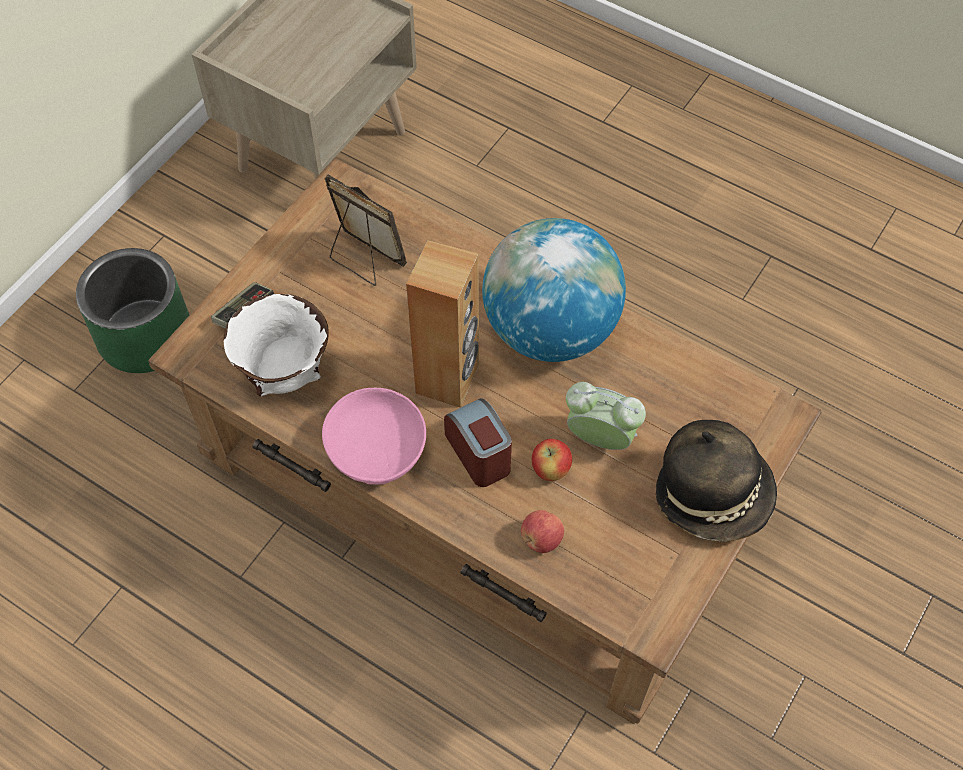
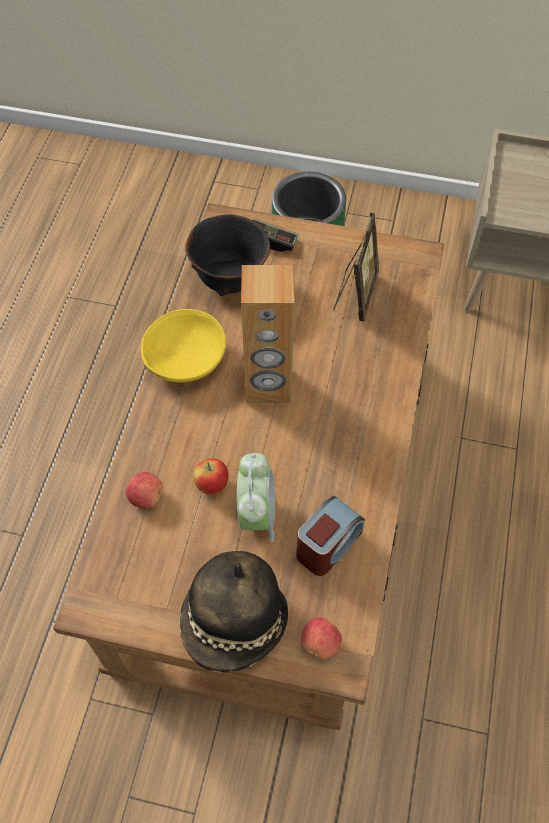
camera: 70 degrees right, 0 degrees up
(285, 372) = (231, 281): white bowl -> black bowl
(378, 450) = (186, 361): pink bowl -> yellow bowl
(479, 453) = (209, 429): alarm clock -> alarm clock (328, 545)
(550, 329) = (349, 444): globe -> none
(756, 426) = (320, 643): none -> apple

